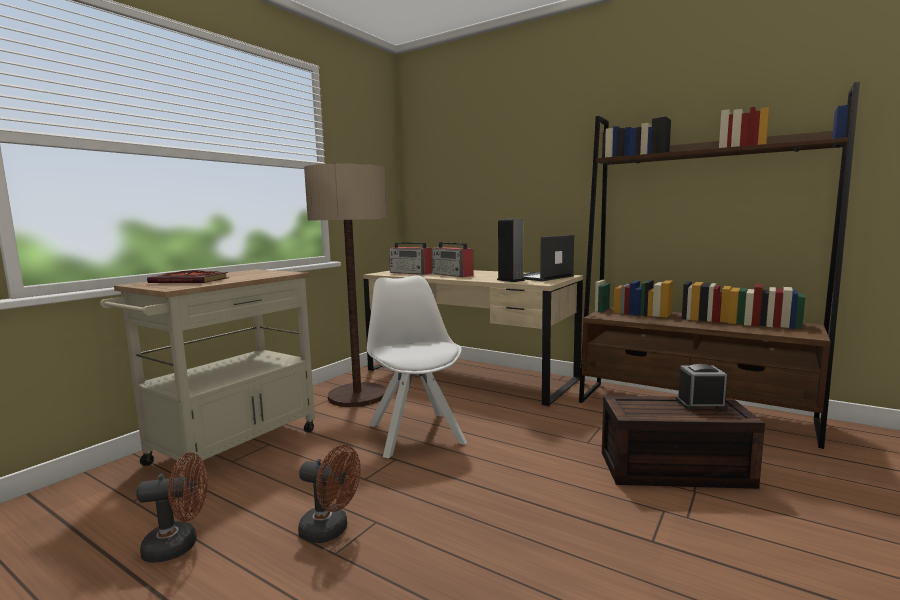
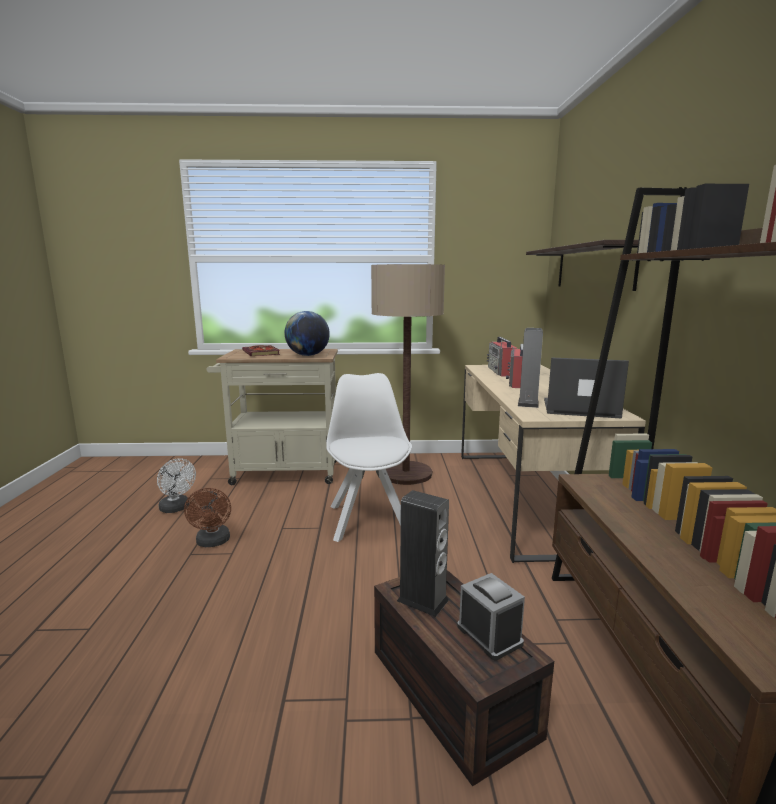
camera: 55 degrees right, 5 degrees up
(179, 545) = (177, 508): brown fan -> white fan
(266, 274) = (308, 355): none -> globe
(416, 433) = (369, 519): white chair -> white chair turned 45 degrees counterclockwise
(483, 177) = (593, 267): none -> shelf
(650, 410) = (422, 600): none -> speaker

